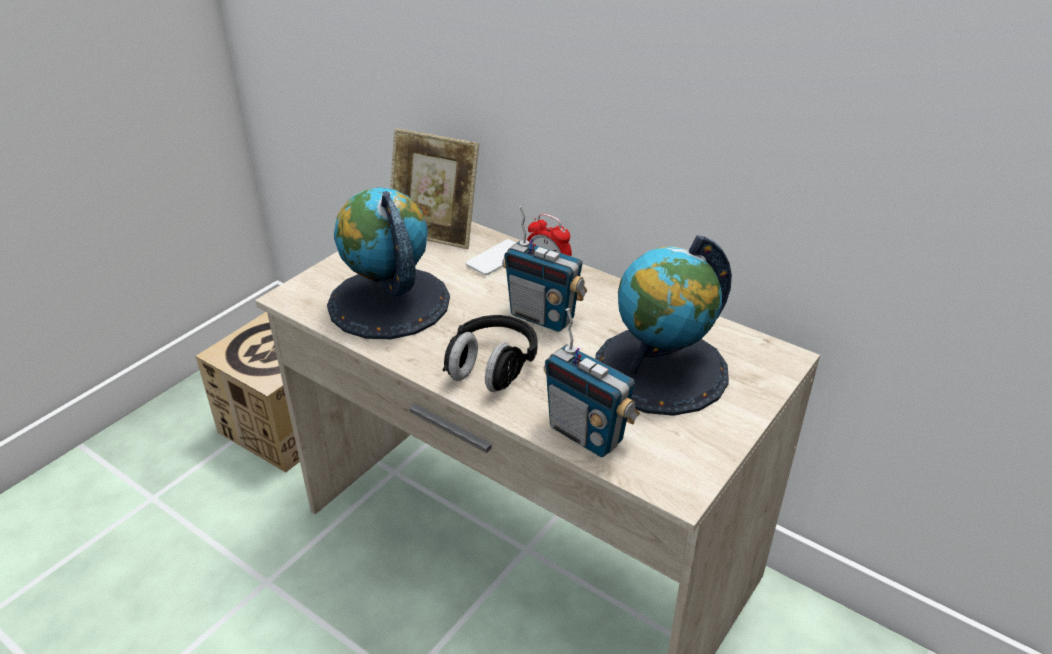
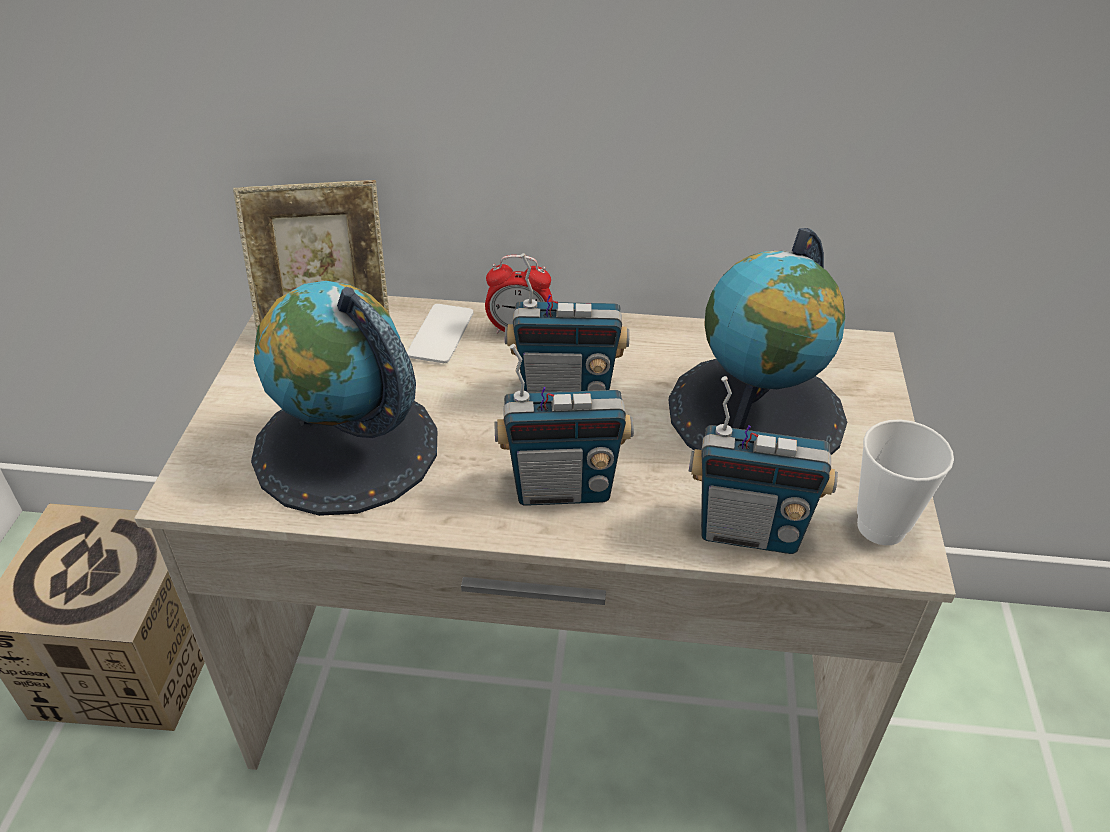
camera: 30 degrees left, 5 degrees up
(491, 367) = (562, 488): black headphones -> radio
(680, 467) = (881, 527): none -> cup

